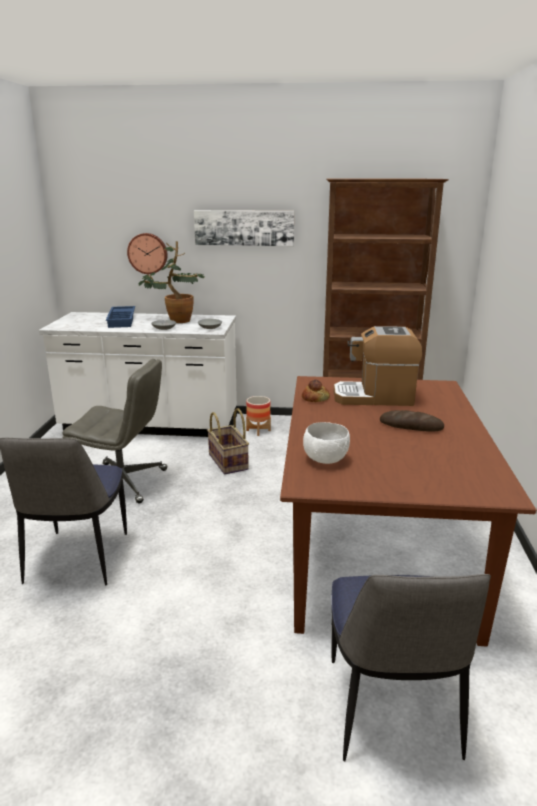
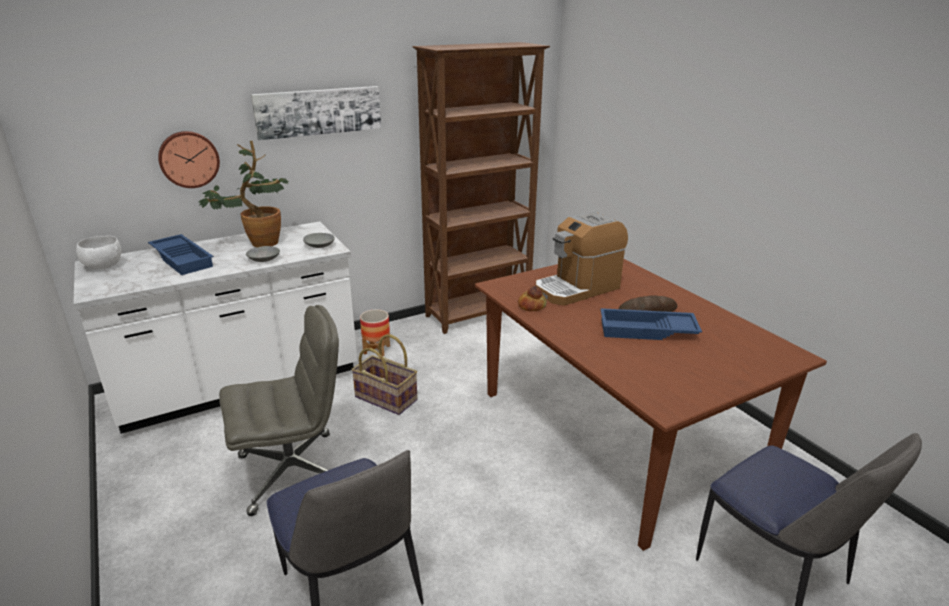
camera: 35 degrees left, 5 degrees up
(326, 459) = (641, 372): white bowl -> white bowl (104, 266)
(383, 438) = (647, 331): none -> blue tray

